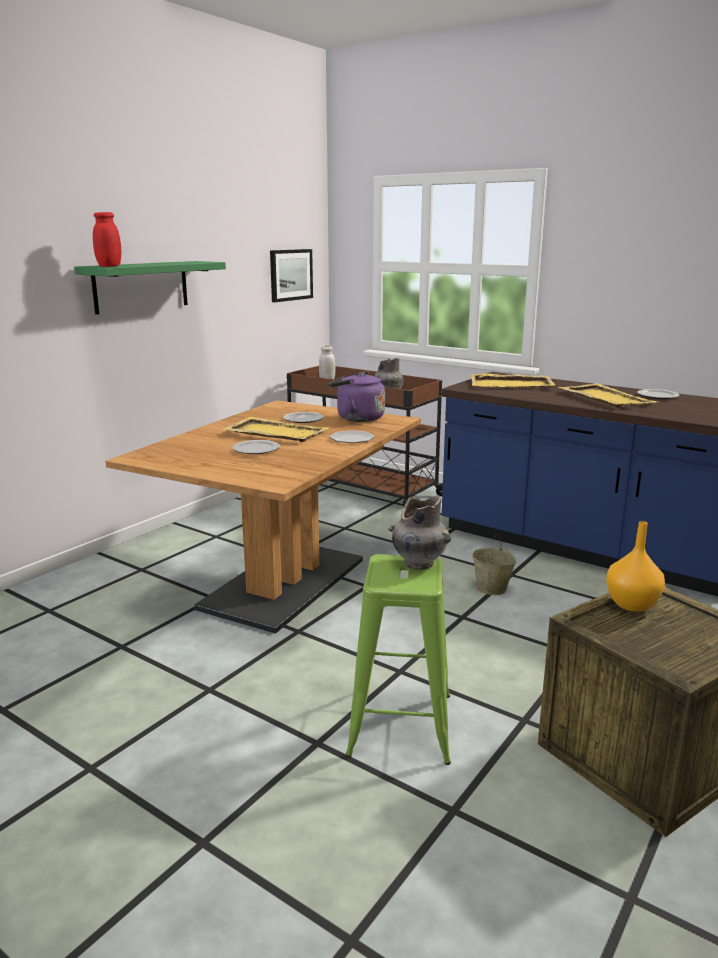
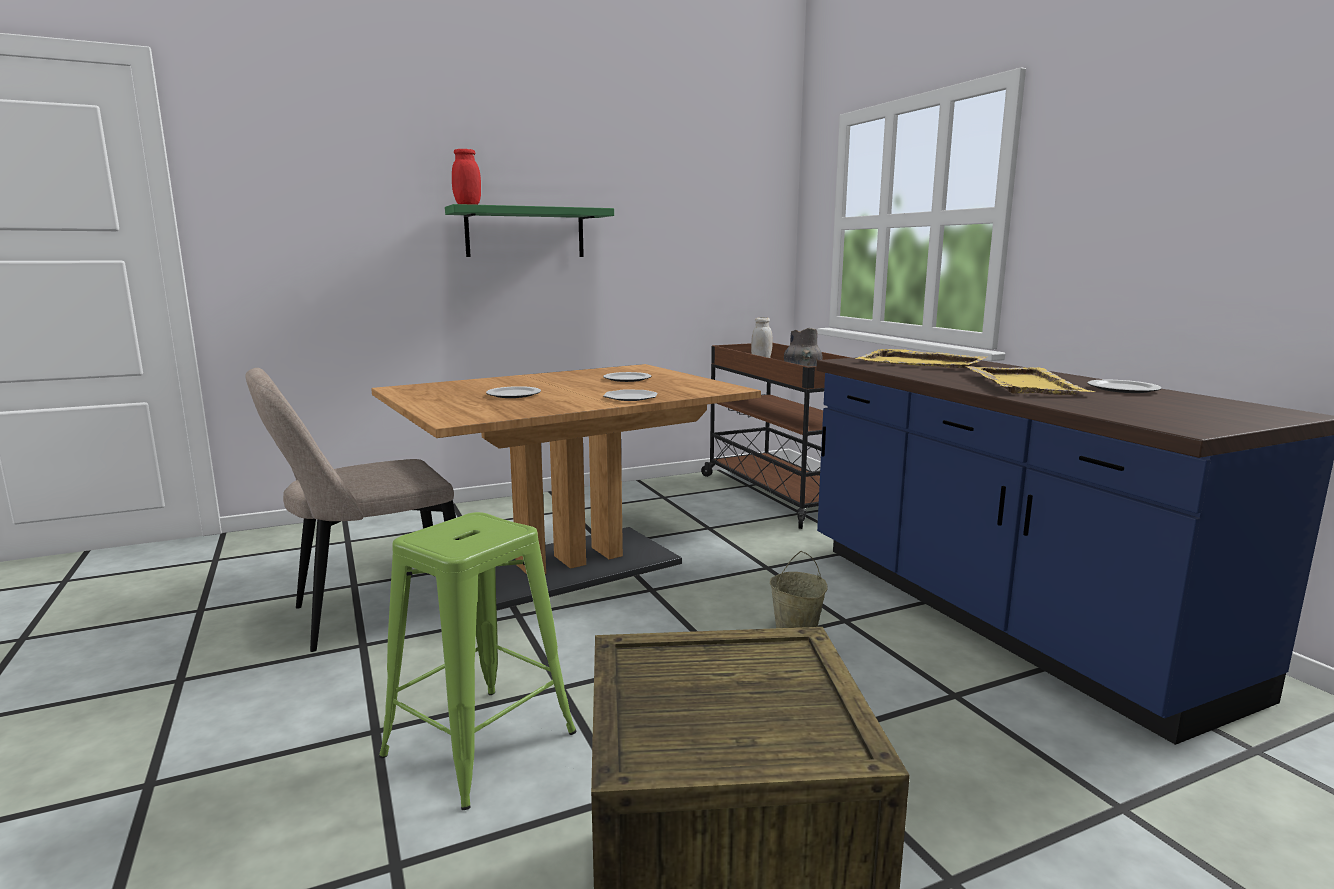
camera: 30 degrees right, 5 degrees down
(176, 664) = (371, 613): none -> beige chair
(275, 432) = (569, 385): yellow tray -> none
(290, 275) = (735, 235): picture -> none
(357, 418) = (686, 383): purple kettle -> none
(418, 563) = (498, 529): grey vase -> none
(631, 605) = (734, 653): orange vase -> none

